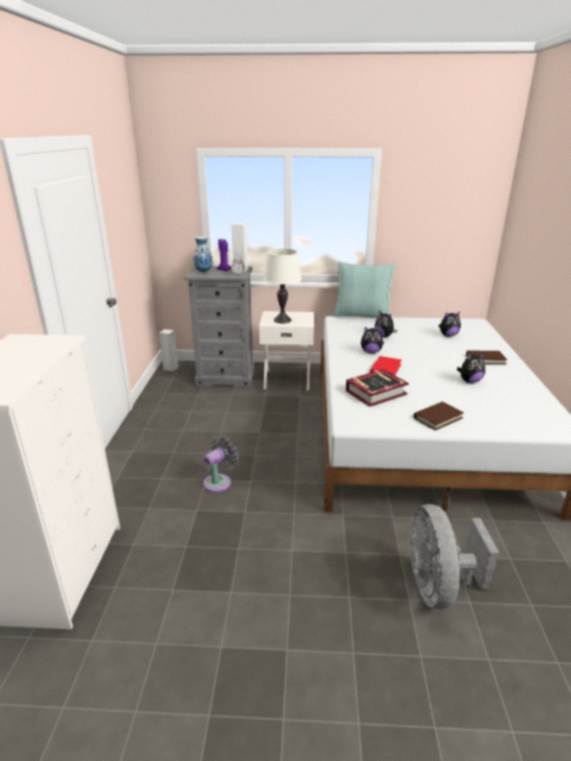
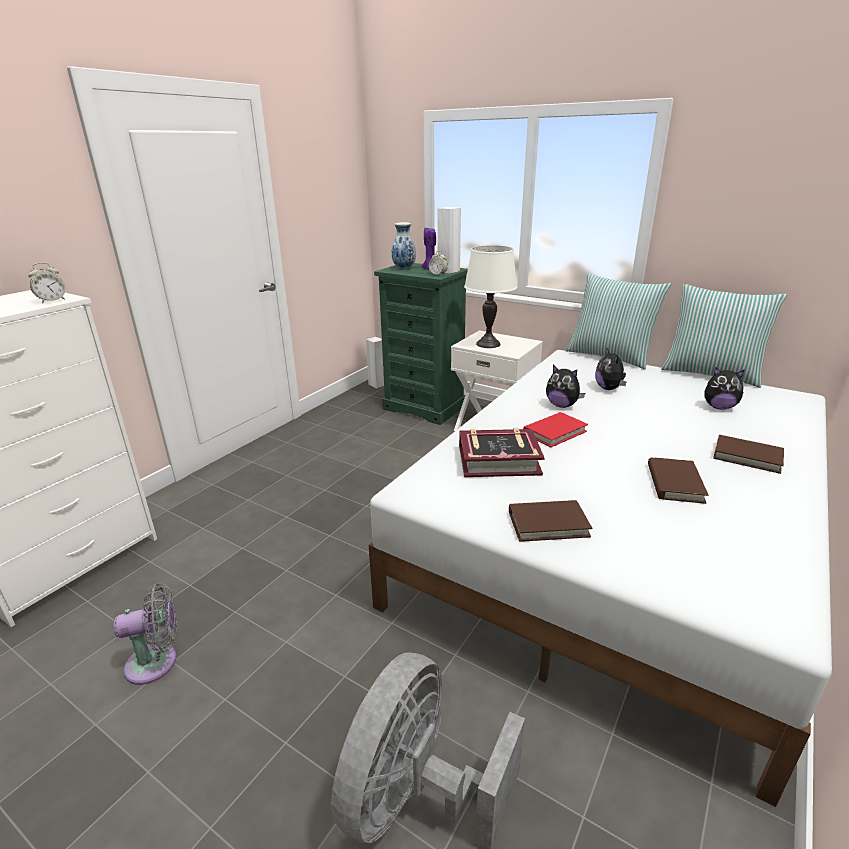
camera: 30 degrees right, 0 degrees up
(59, 343) = (52, 300): none -> alarm clock
(219, 482) = (297, 524): grey fan -> grey fan (157, 662)
(226, 377) = (425, 407): grey dresser -> green dresser
(425, 316) = (711, 374): none -> pillow
(469, 381) = (674, 483): plush toy -> brown book

